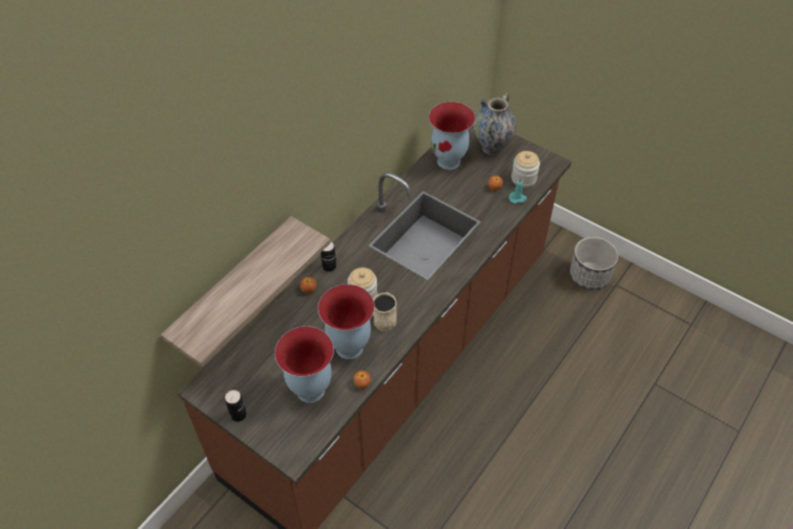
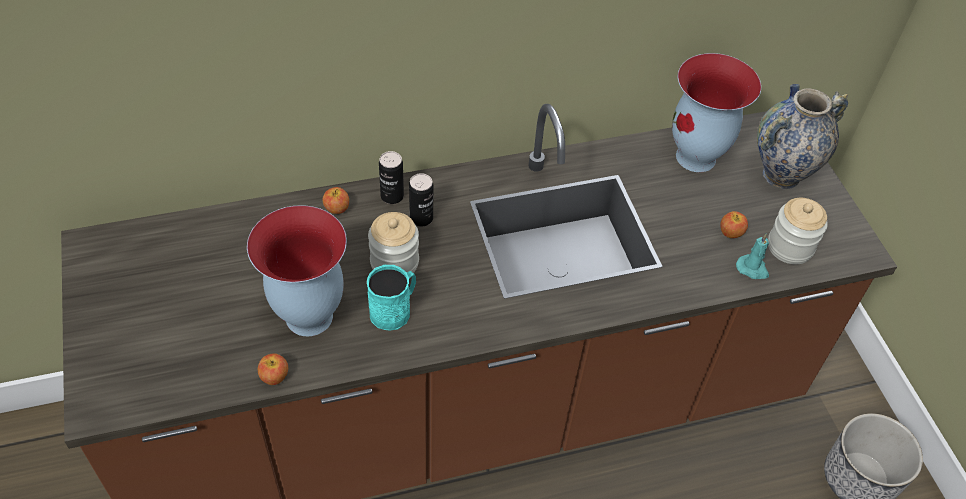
camera: 35 degrees right, 0 degrees up
(234, 289) = (205, 135): shelf -> none
(238, 415) = (94, 306): can -> can (421, 218)
(310, 390) = (203, 338): vase -> none
(385, 318) = (394, 310): beige mug -> turquoise mug

